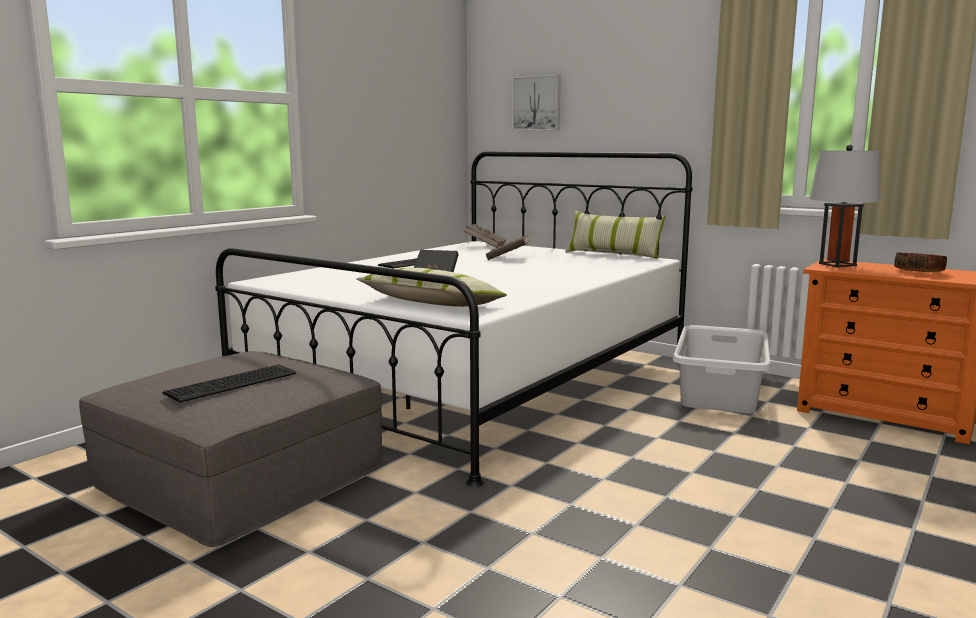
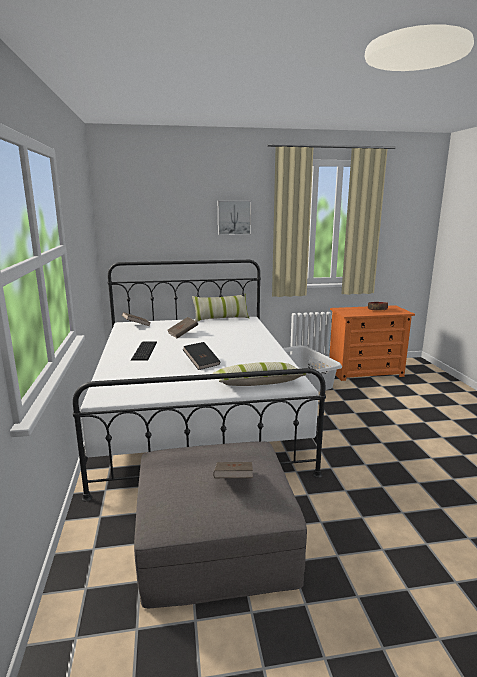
camera: 45 degrees left, 5 degrees up
(234, 383) = (233, 480): keyboard -> brown book
(537, 103) = (154, 230): picture -> picture (234, 217)
(837, 264) = (345, 311): grey table lamp -> none

